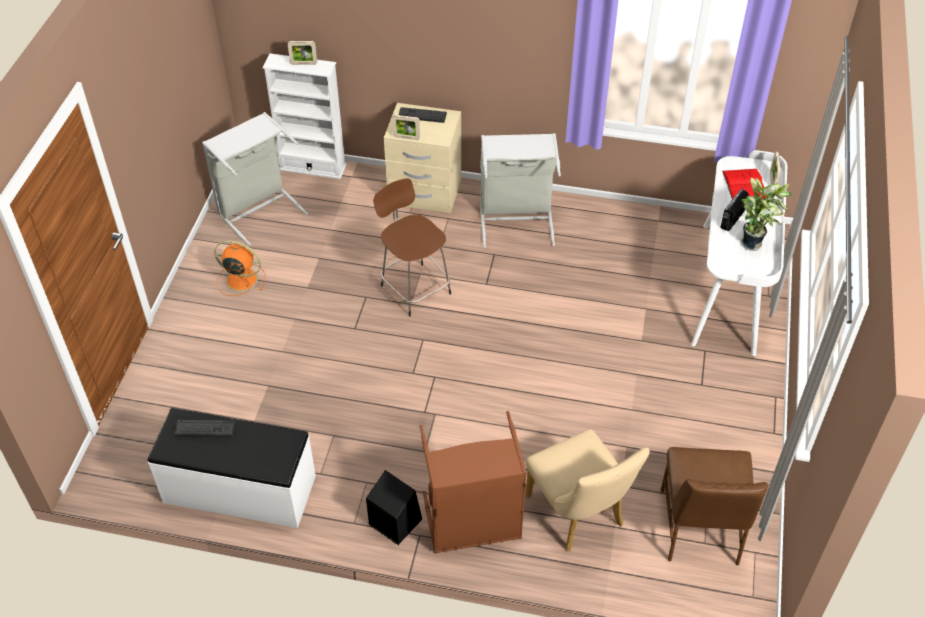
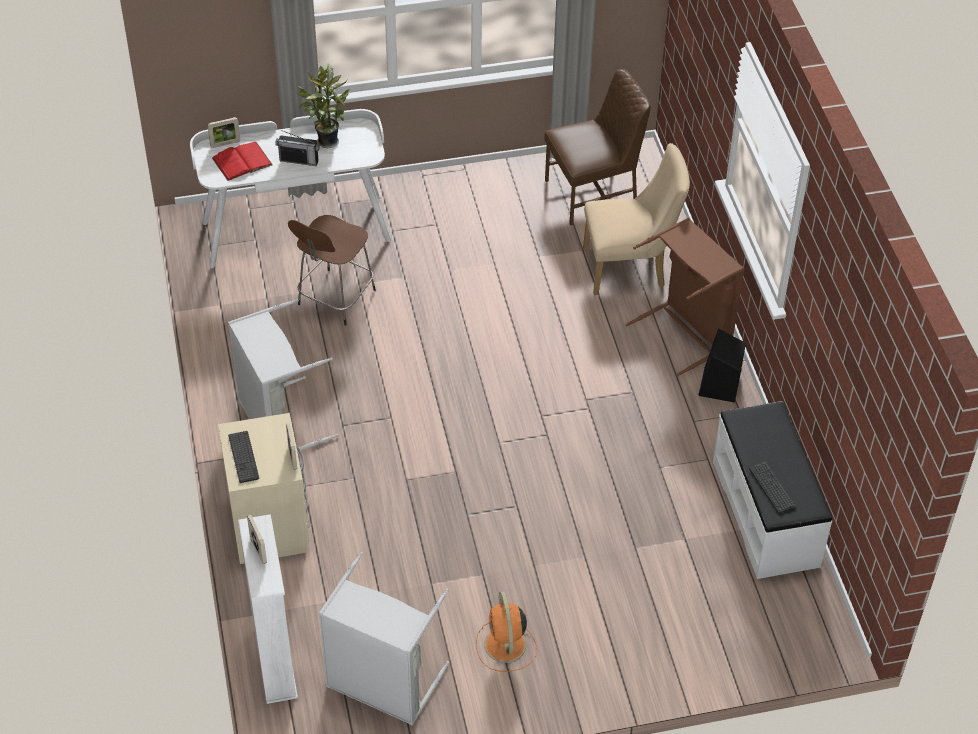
camera: 115 degrees left, 0 degrees up
(414, 288) = (430, 476): brown stool -> brown stool (335, 299)
(579, 515) = (630, 268): beige chair -> beige chair turned 45 degrees clockwise

